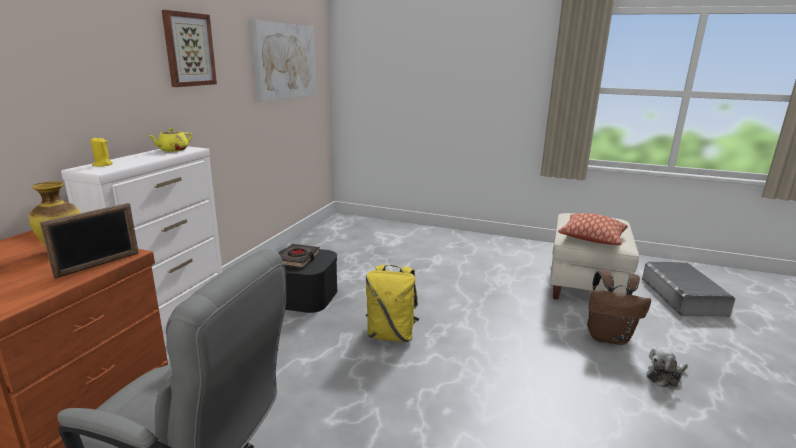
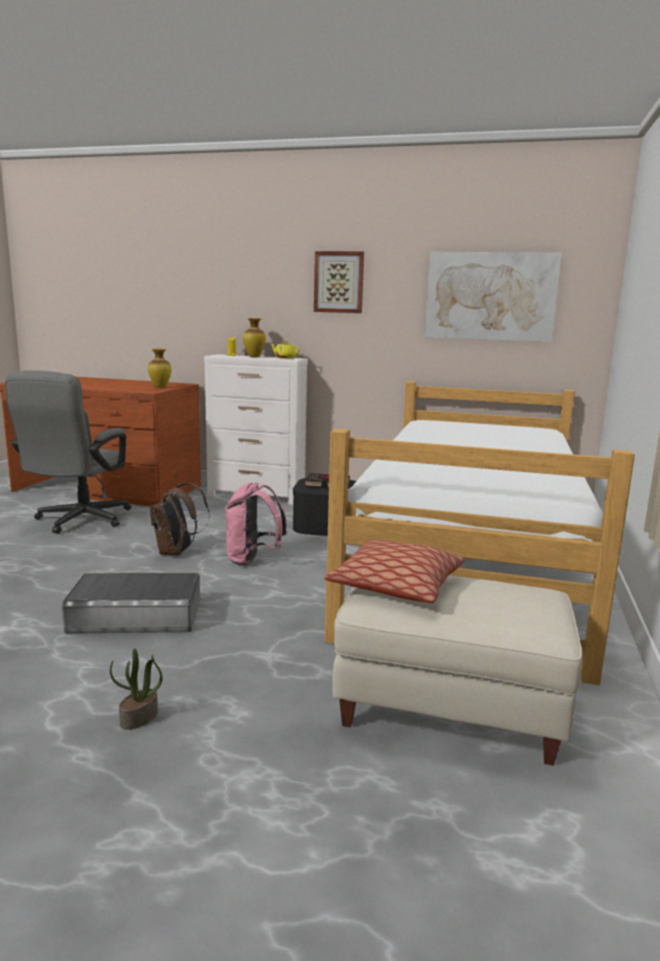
camera: 85 degrees right, 5 degrees down
(99, 265) = (136, 390): picture frame -> none
(141, 158) = (254, 357): none -> vase
(391, 335) = (253, 560): yellow backpack -> pink backpack
(410, 254) = (469, 568): none -> bed
(608, 337) = (248, 691): brown backpack -> brown backpack (177, 552)
(665, 376) = (139, 718): plush toy -> potted plant
(682, 296) = (442, 848): grey storage box -> grey storage box (136, 615)

